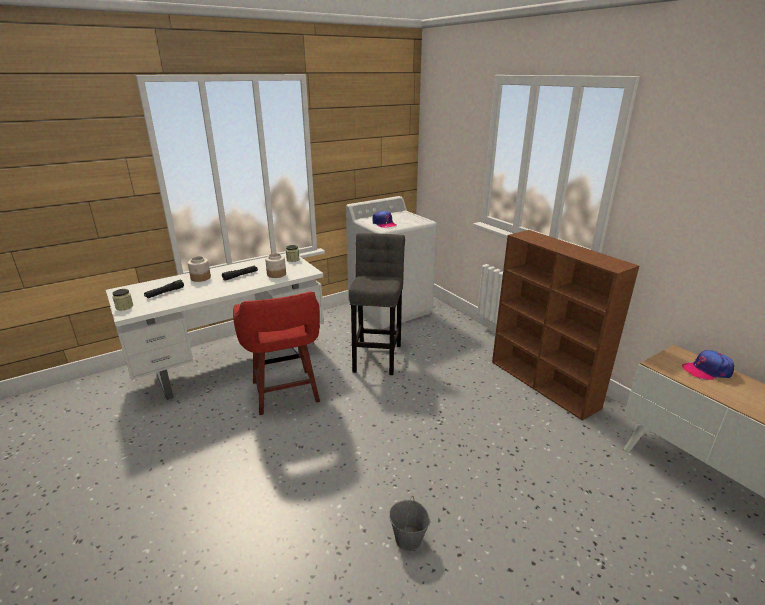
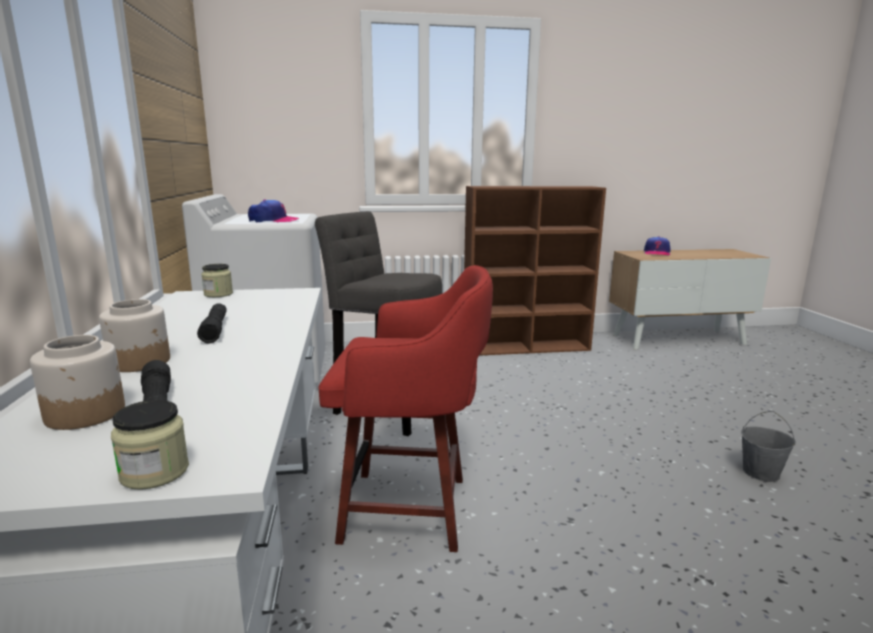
camera: 65 degrees left, 10 degrees down
(277, 274) = (268, 308): jar -> jar (86, 413)

